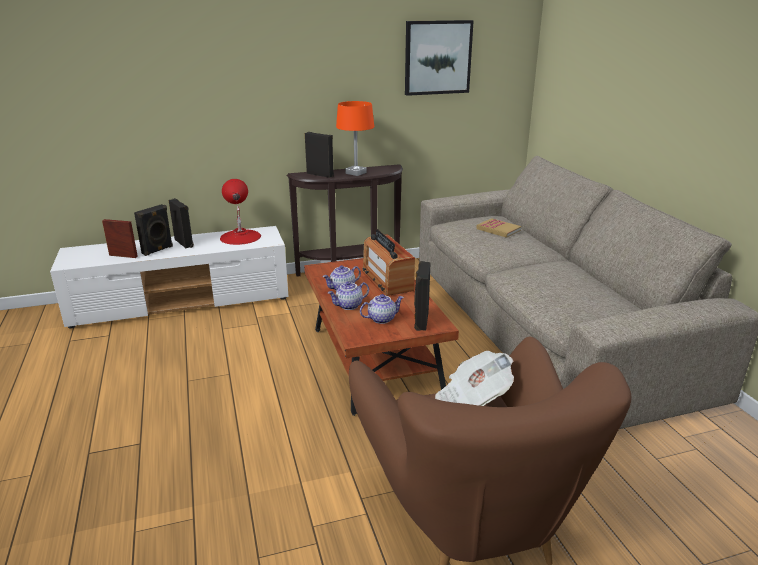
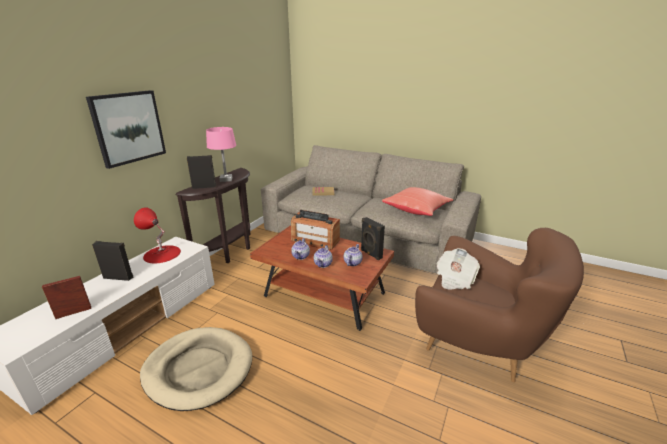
camera: 45 degrees left, 0 degrees up
(158, 250) = (103, 293): black speaker -> none
(181, 360) = (199, 369): none -> beige dog bed
(355, 173) = (226, 179): orange table lamp -> pink table lamp
(437, 57) = (249, 91): picture -> picture (128, 127)
(591, 297) = (417, 210): none -> red pillow

